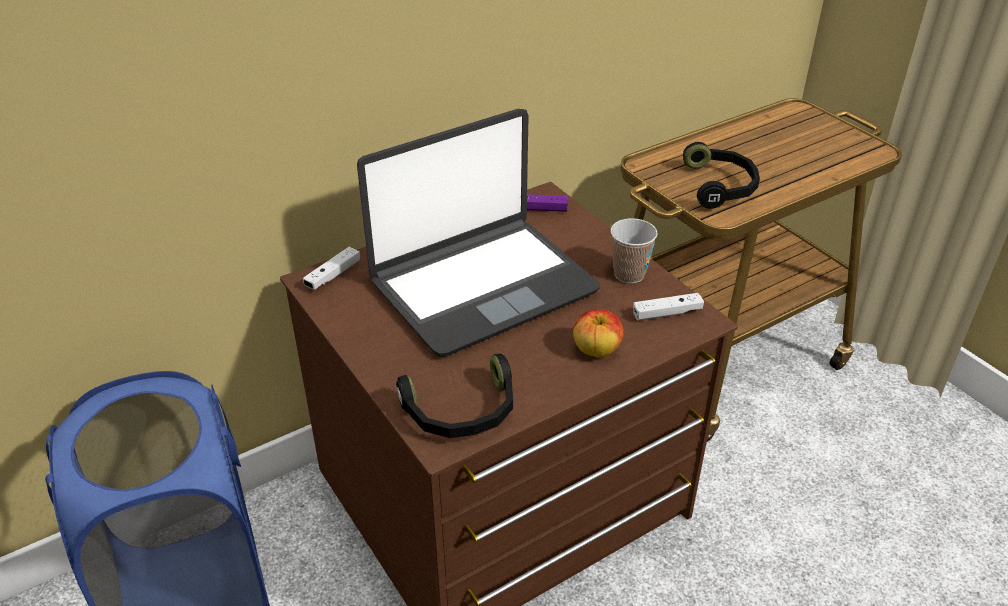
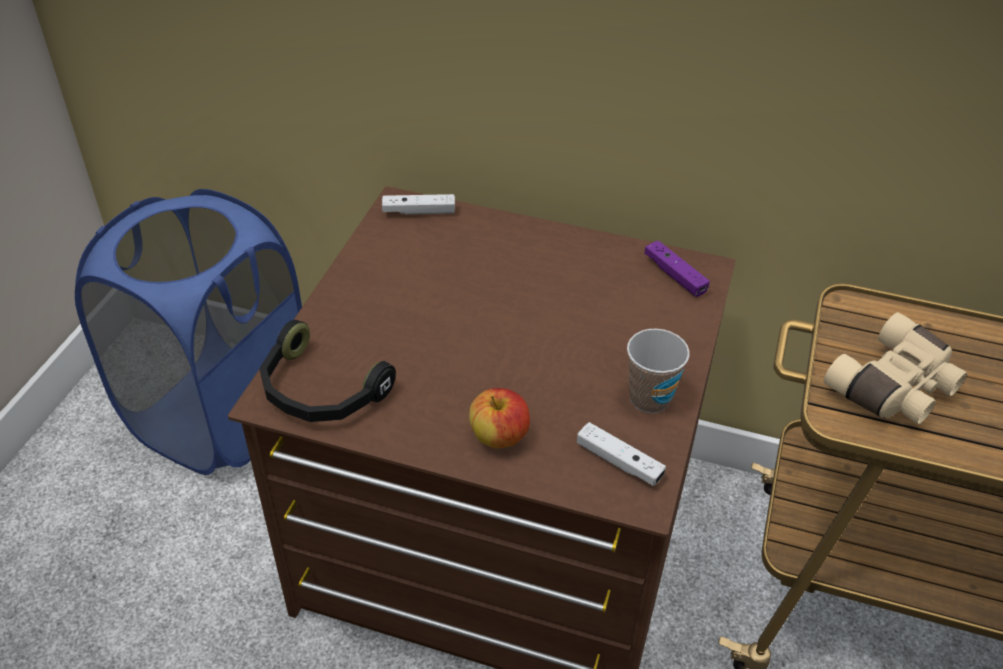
camera: 50 degrees right, 5 degrees up
(482, 286) = (507, 306): laptop -> none
(721, 186) = (895, 388): black headphones -> beige binoculars

